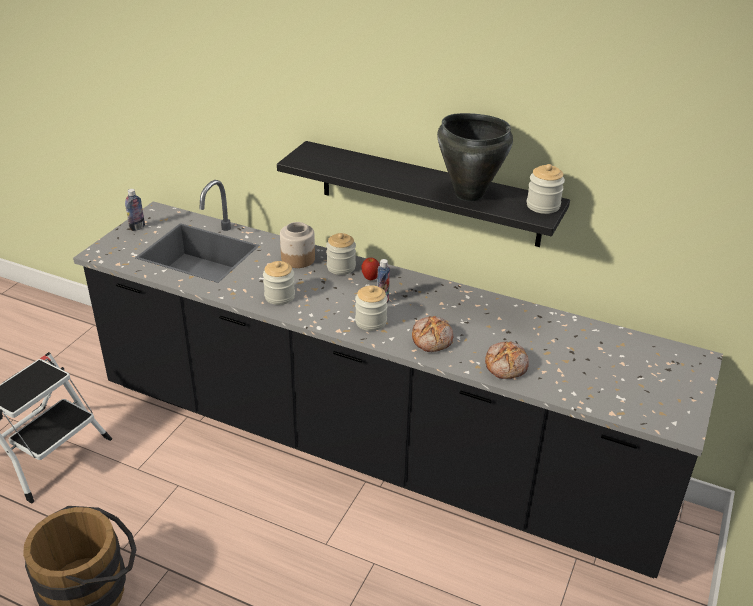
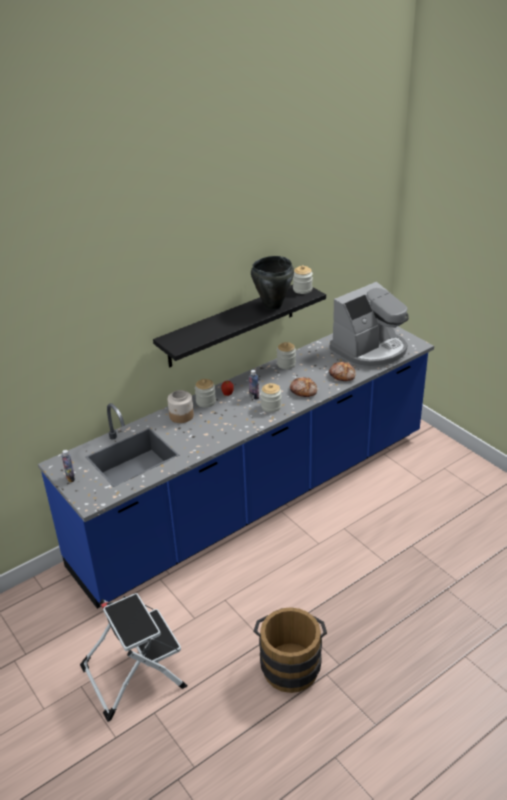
camera: 60 degrees left, 0 degrees up
(279, 296) = (217, 433): jar -> jar (286, 364)
(373, 449) = (257, 499): black counter -> blue counter
(606, 376) = (370, 350): none -> coffee machine

